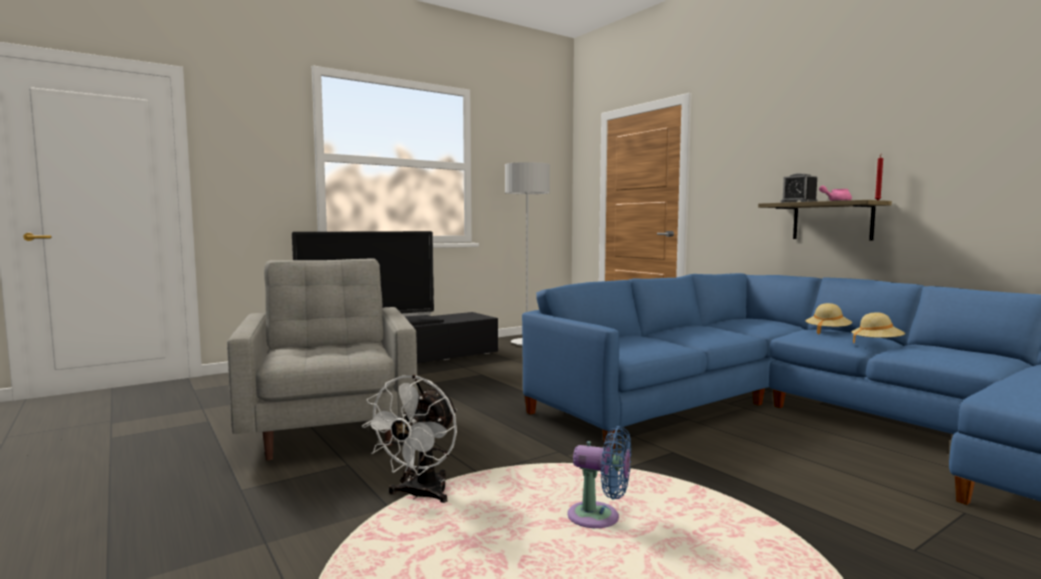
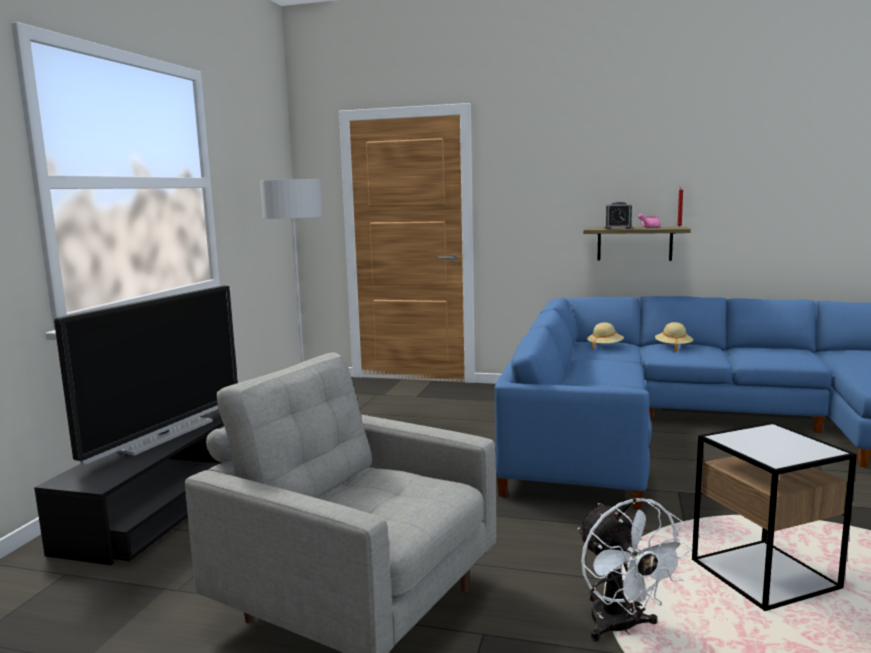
camera: 40 degrees left, 5 degrees up
(599, 518) = (763, 575): blue fan -> side table
(877, 344) = (723, 353): beige hat -> beige hat (604, 347)

